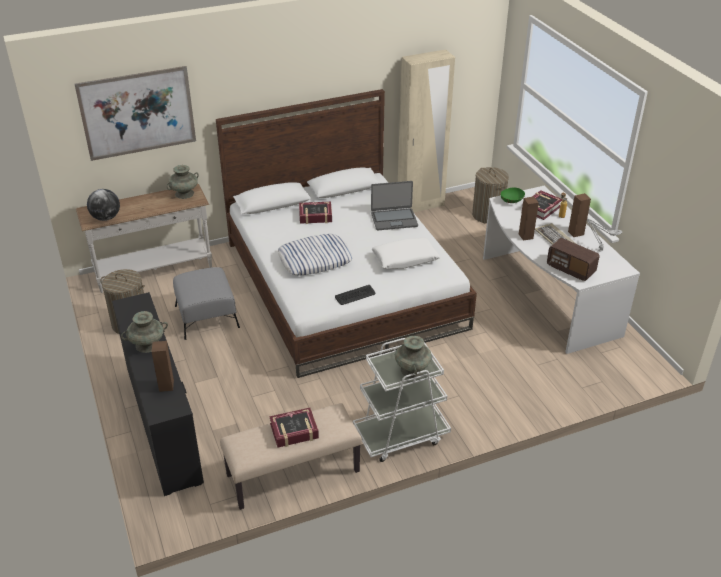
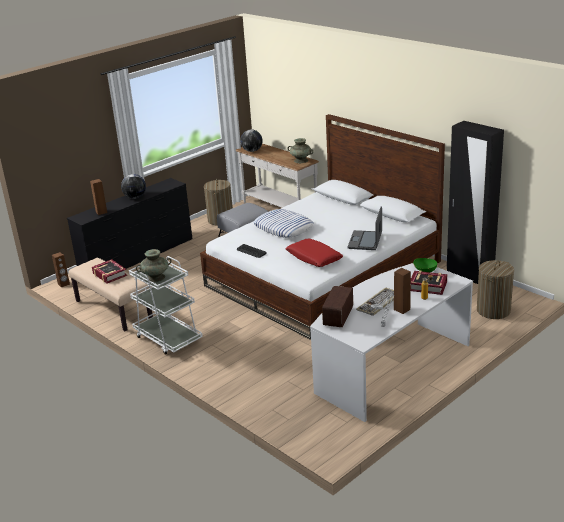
camera: 70 degrees right, 10 degrees down
(137, 113) = (290, 90): picture -> none
(147, 345) = (135, 197): turquoise vase -> globe
(315, 216) = (340, 214): book -> none
(394, 219) = (365, 241): laptop -> laptop turned 45 degrees clockwise
(405, 259) = (314, 258): white pillow -> red pillow
(420, 206) = (469, 276): beige wardrobe -> black wardrobe
(526, 236) = (372, 288): brown speaker -> brown speaker (64, 284)

